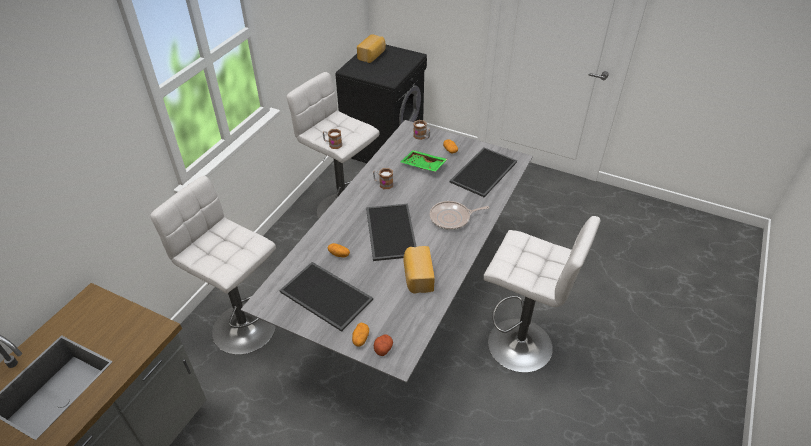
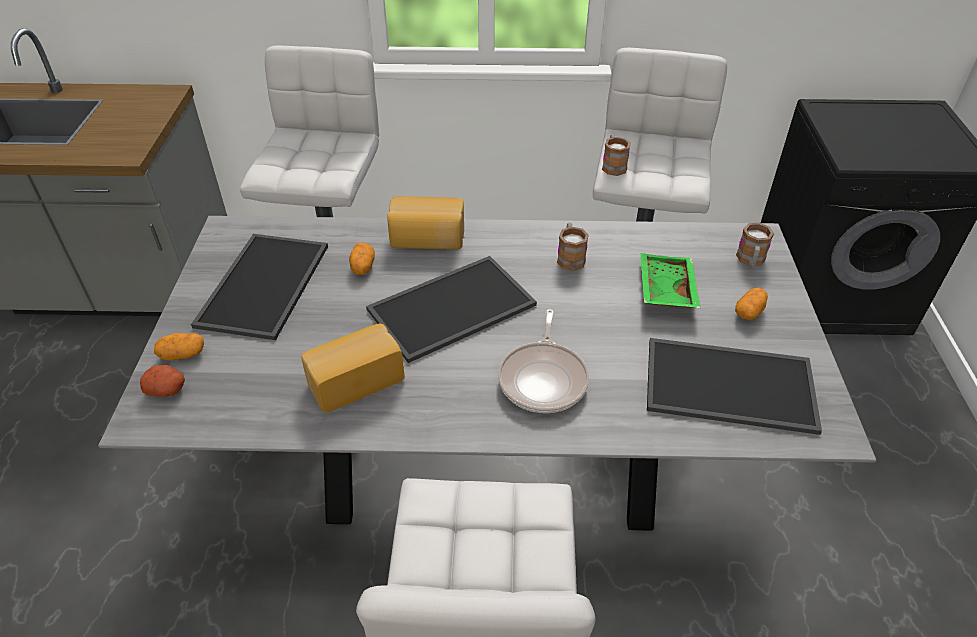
camera: 65 degrees right, 0 degrees up
(372, 55) = (901, 117): bread -> bread (427, 240)
(452, 218) = (544, 379): frying pan -> frying pan turned 135 degrees counterclockwise

